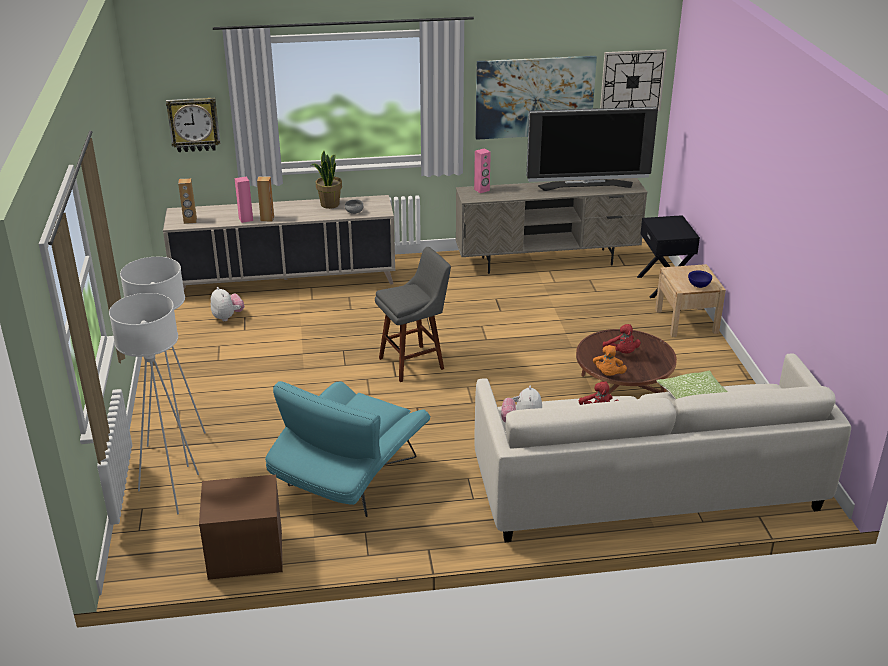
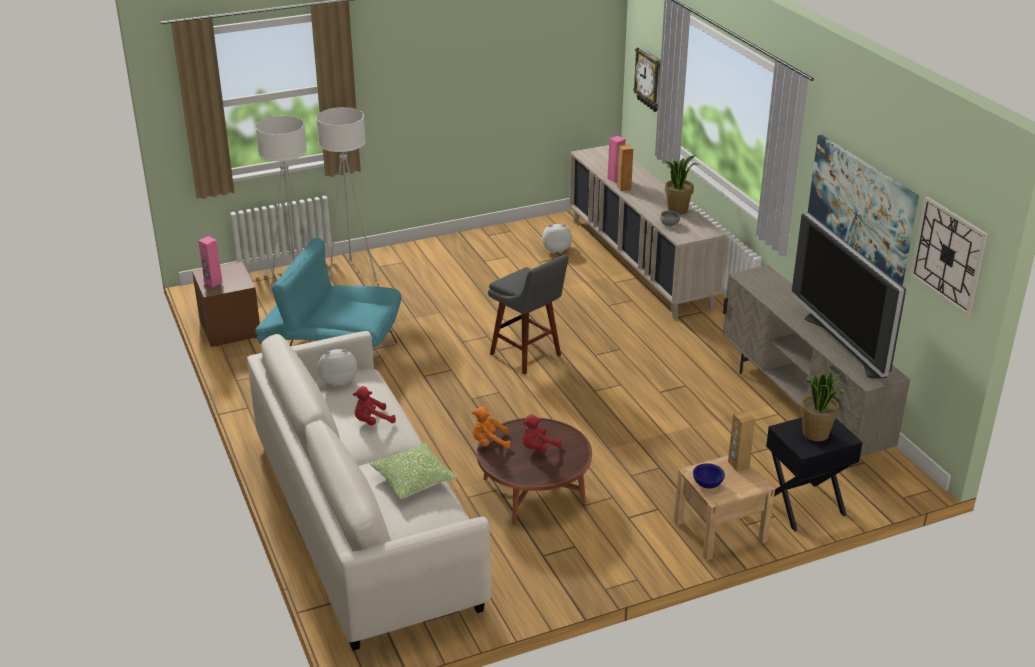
camera: 75 degrees right, 0 degrees up
(190, 221) = (595, 158): brown speaker -> brown speaker (738, 464)
(228, 317) = (556, 250): plush toy -> plush toy turned 135 degrees counterclockwise
(482, 190) = (772, 280): pink speaker -> pink speaker (213, 283)
(671, 227) = (816, 434): none -> potted plant

